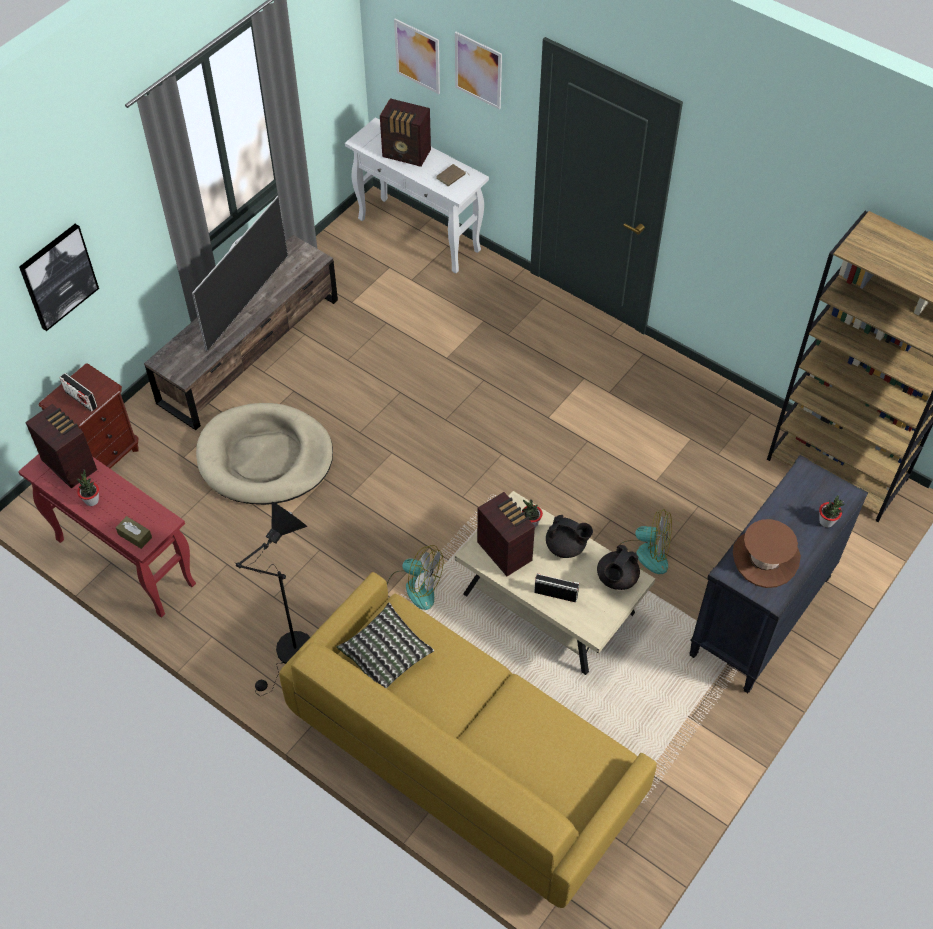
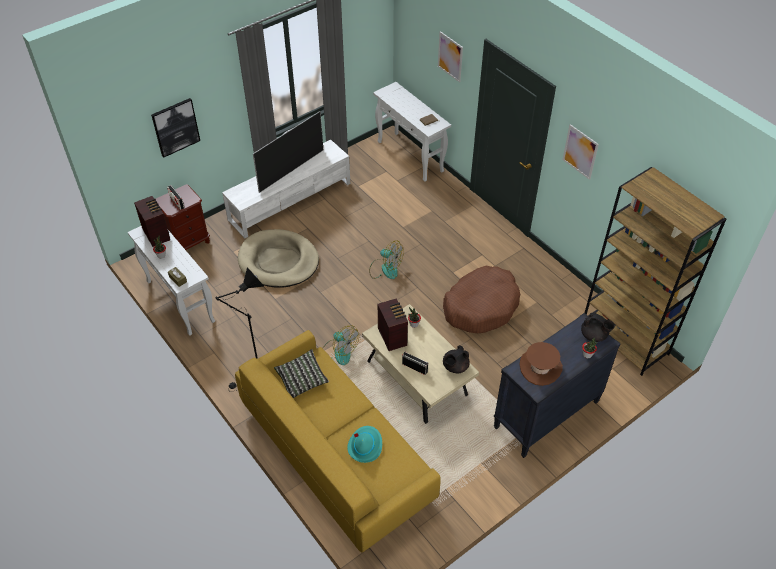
camera: 15 degrees right, 5 degrees down
(124, 562) = (179, 301): red console table -> white console table
(250, 350) = (290, 201): brown tv stand -> white tv stand
(407, 154) = (407, 104): radio -> none
(417, 56) = (420, 45): picture -> picture (580, 151)
(522, 740) = (365, 446): none -> turquoise hat
(566, 546) = (430, 342): black teapot -> black teapot (594, 335)
(608, 464) = (481, 306): none -> brown dog bed
(643, 556) = (484, 363): fan -> fan (385, 268)

